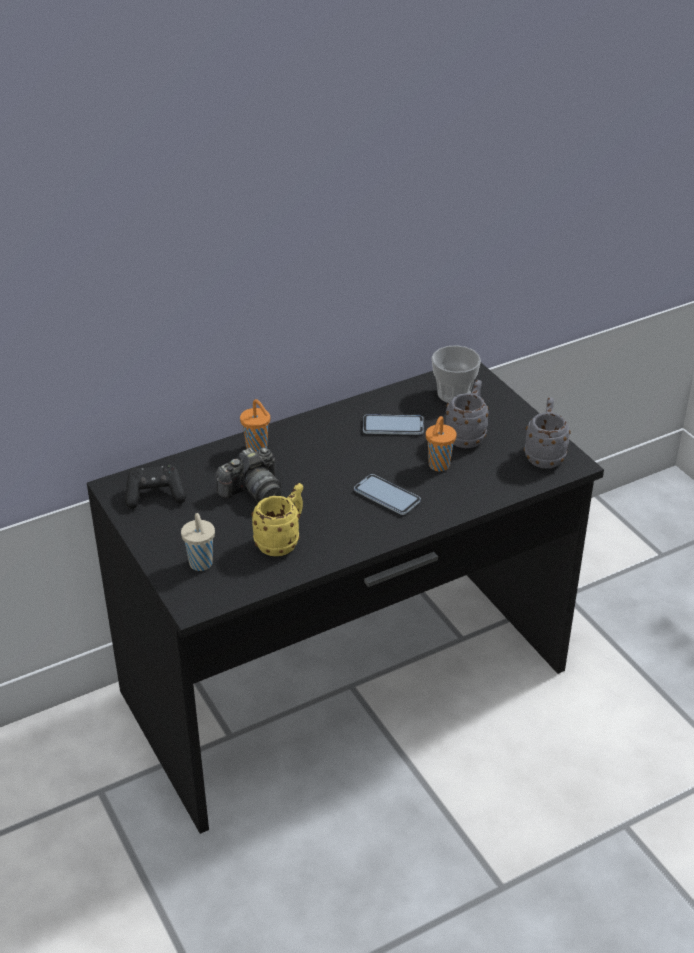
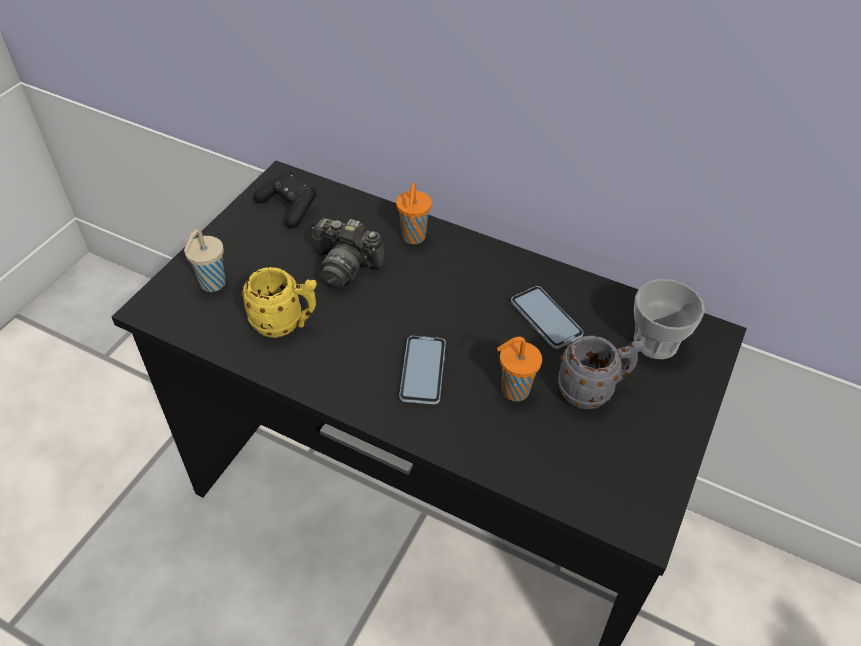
camera: 55 degrees right, 10 degrees up
(544, 455) = (630, 486): grey mug -> none

